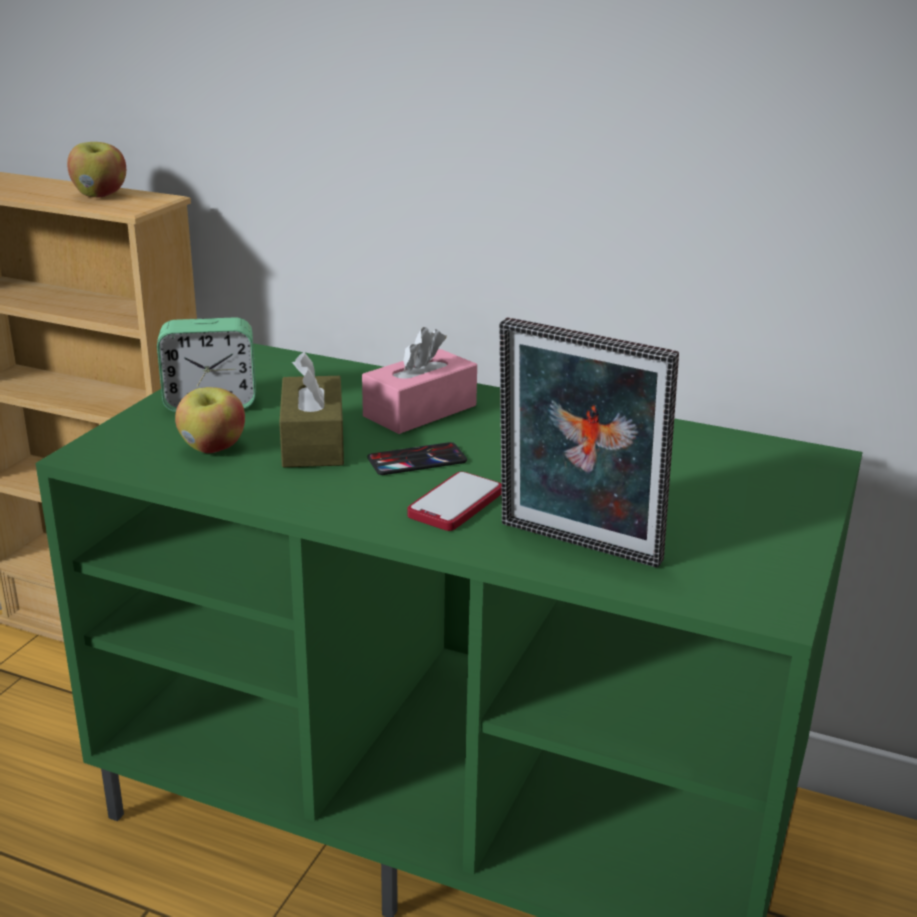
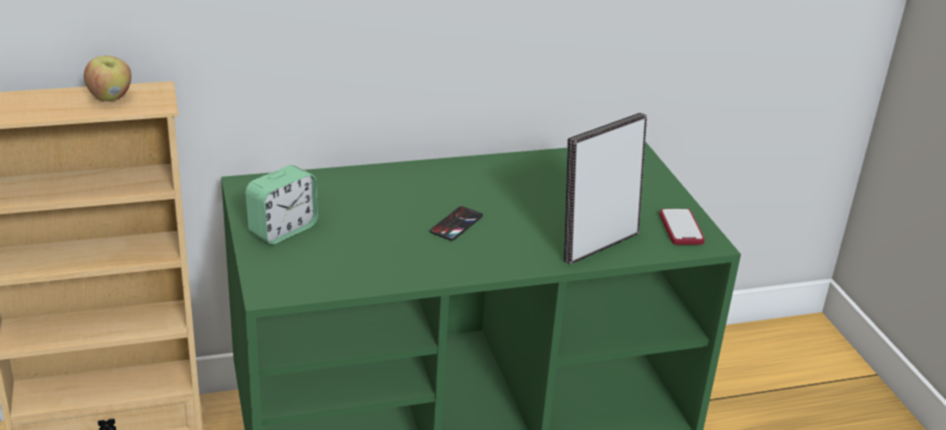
camera: 40 degrees left, 5 degrees up
(212, 448) = (335, 259): apple -> none
(313, 442) = (384, 233): brown tissue box -> none
(420, 411) = (410, 191): pink tissue box -> none
(455, 504) = (513, 243): phone -> phone (681, 228)
(576, 547) = (597, 244): picture frame -> picture frame turned 150 degrees clockwise

